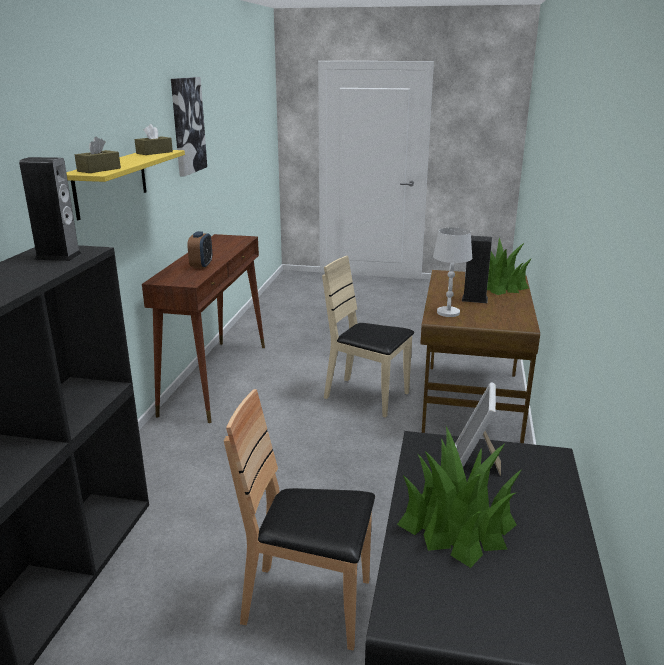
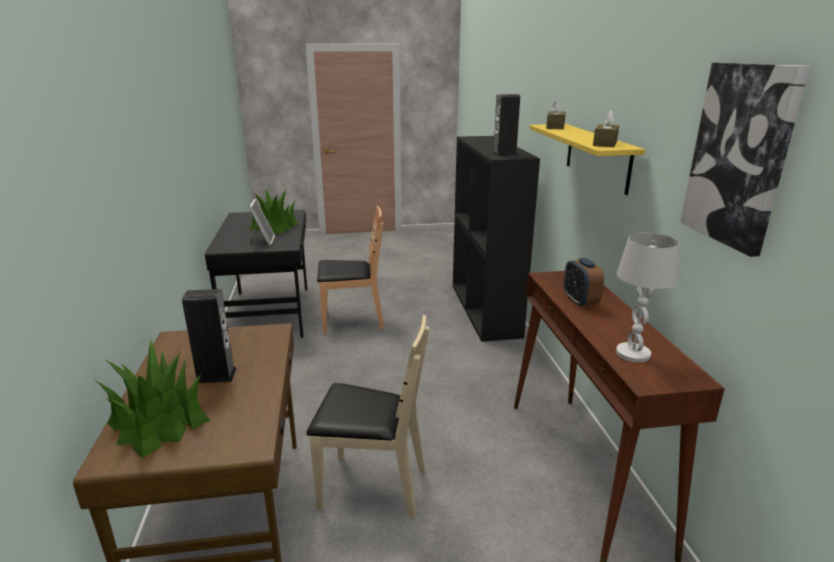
camera: 160 degrees right, 0 degrees up
(448, 313) = (258, 343): white table lamp -> white table lamp (632, 353)

